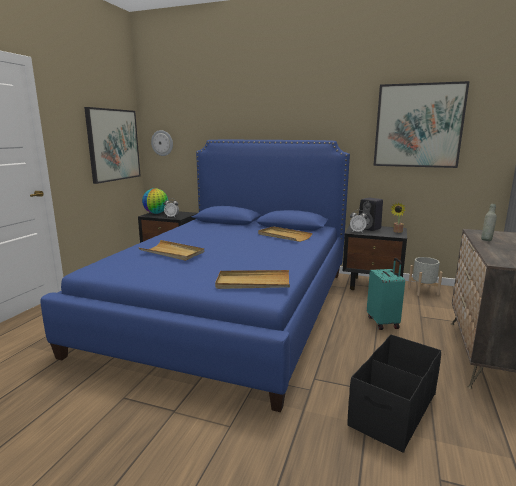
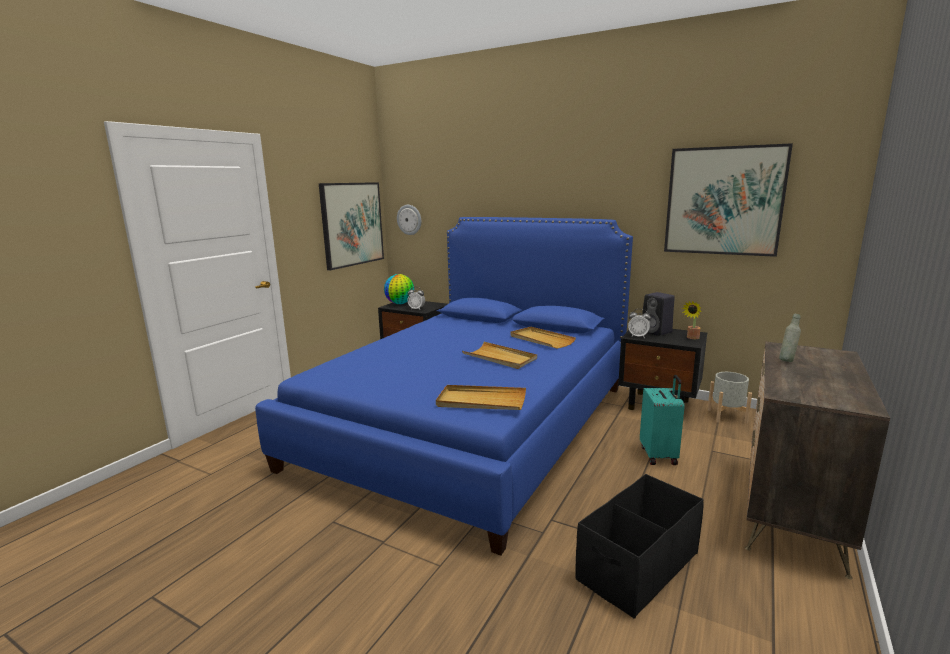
camera: 10 degrees right, 0 degrees up
(172, 252) = (401, 358): beige tray -> beige tray (500, 358)

